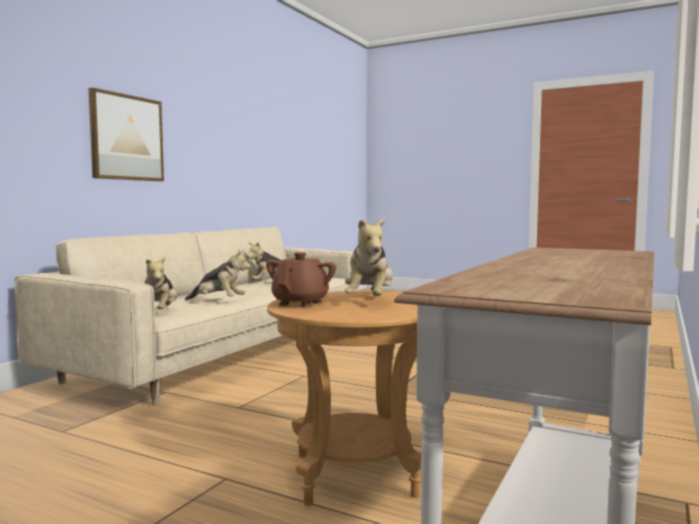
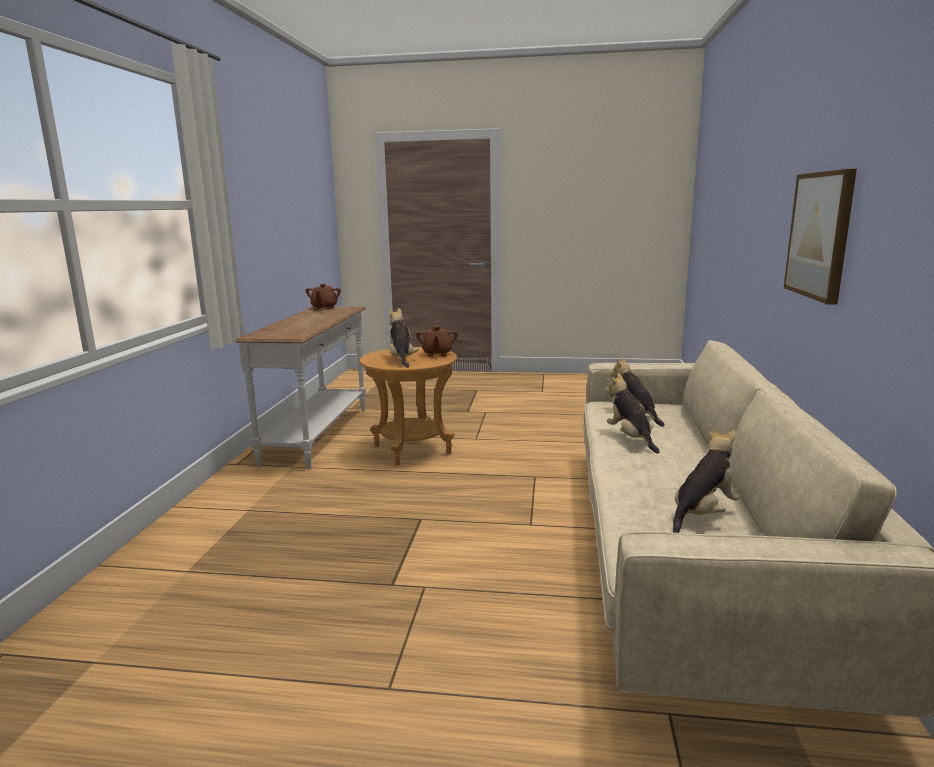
camera: 160 degrees right, 10 degrees up
(218, 301) = (630, 438): plush toy -> plush toy turned 75 degrees clockwise
(572, 293) = (324, 308): none -> brown teapot

